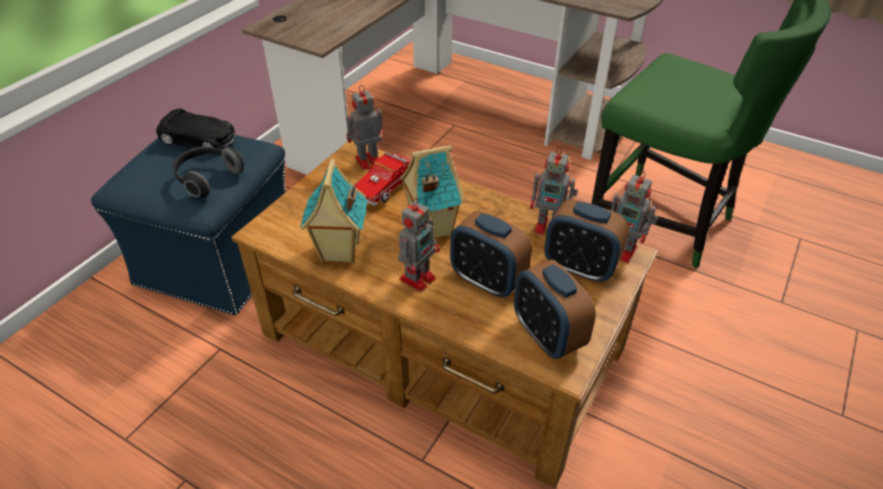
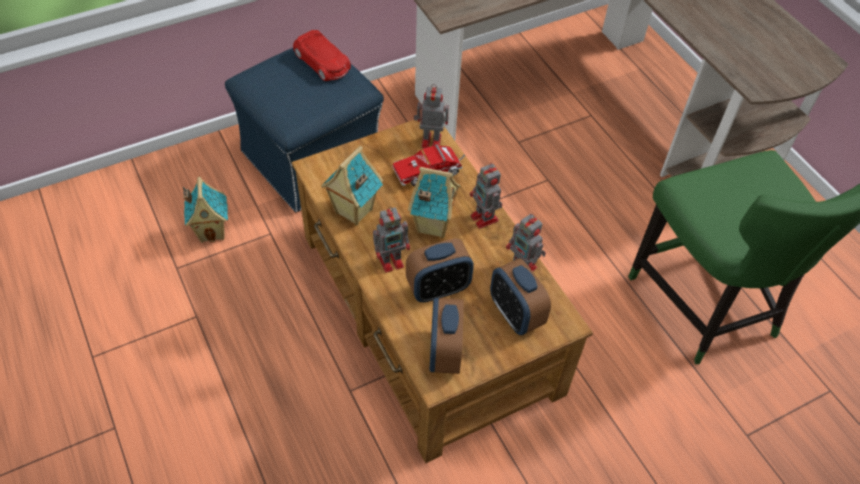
camera: 30 degrees right, 10 degrees up
(147, 378) = (212, 231): none -> toy house
(199, 140) = (322, 62): black toy car -> red toy car
(207, 179) = (306, 102): headphones -> none
(487, 281) = (438, 288): alarm clock -> alarm clock turned 90 degrees counterclockwise
(623, 251) = (562, 319): toy robot -> toy robot (485, 219)

